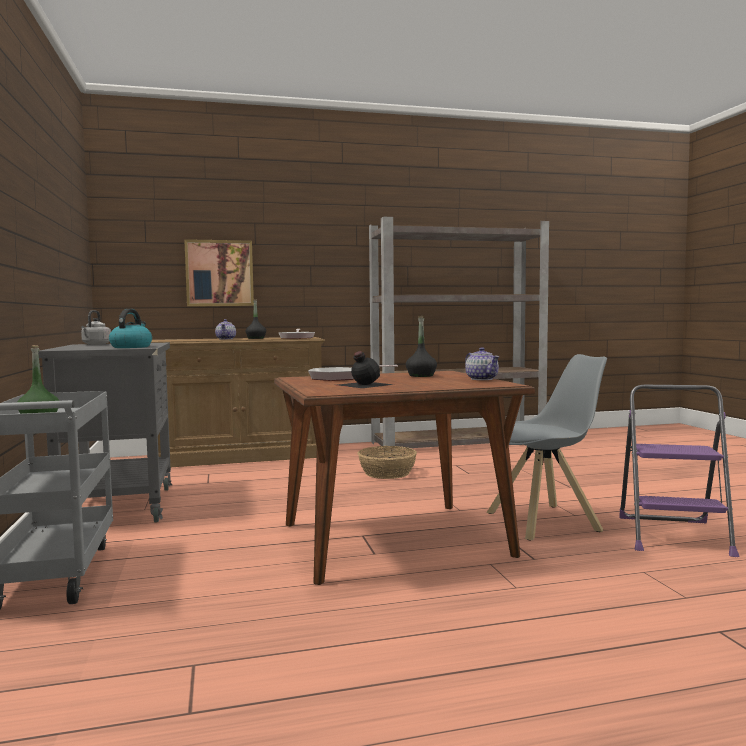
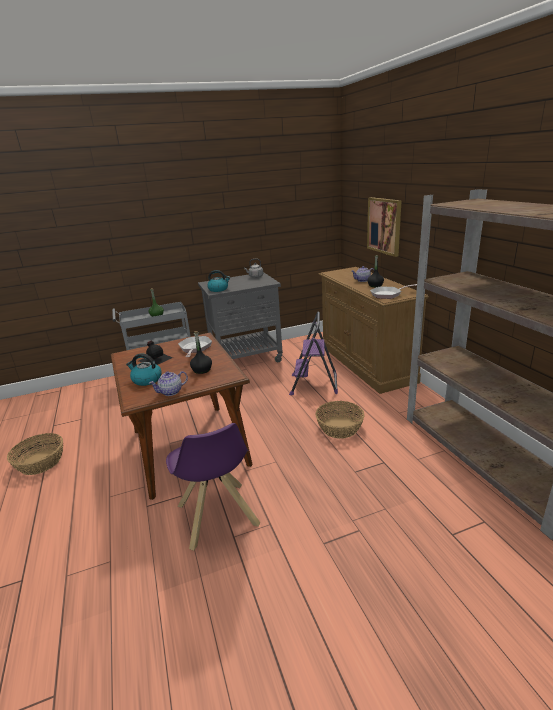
camera: 85 degrees right, 20 degrees up
(391, 689) = (41, 462): none -> basket
(440, 384) = (146, 380): none -> kettle
(546, 521) = (218, 517): grey chair -> purple chair
(672, 533) = (180, 602): purple step ladder -> purple step ladder (316, 384)

